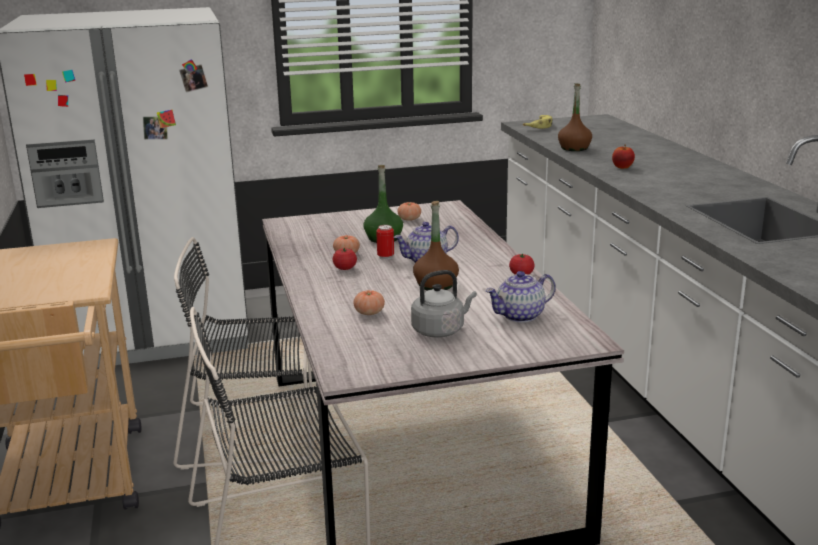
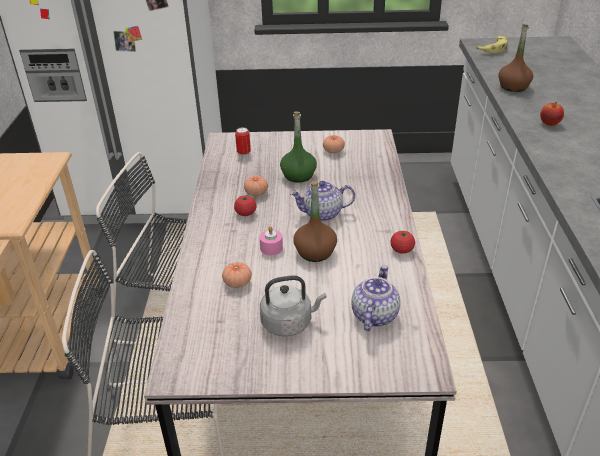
camera: 15 degrees right, 15 degrees up
(385, 257) = (288, 203): can -> can (244, 153)
(389, 287) = (271, 248): none -> pink candle
(520, 316) = (374, 315): teapot -> teapot turned 120 degrees clockwise

